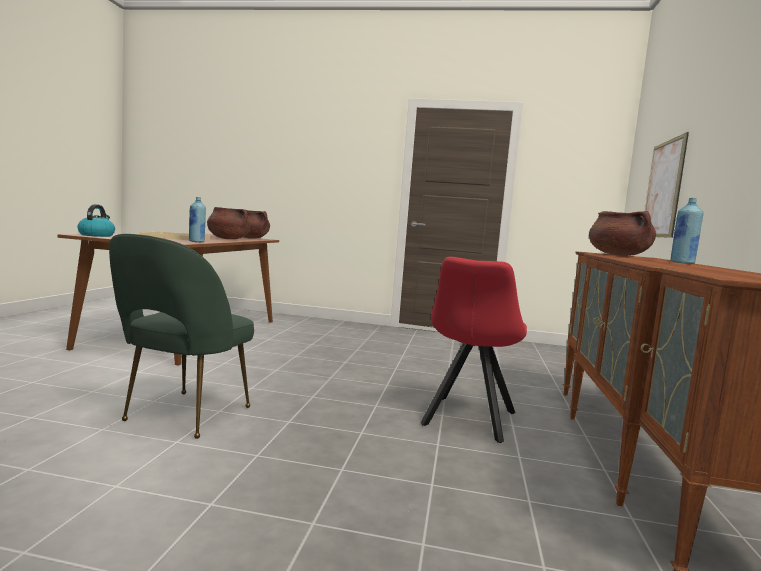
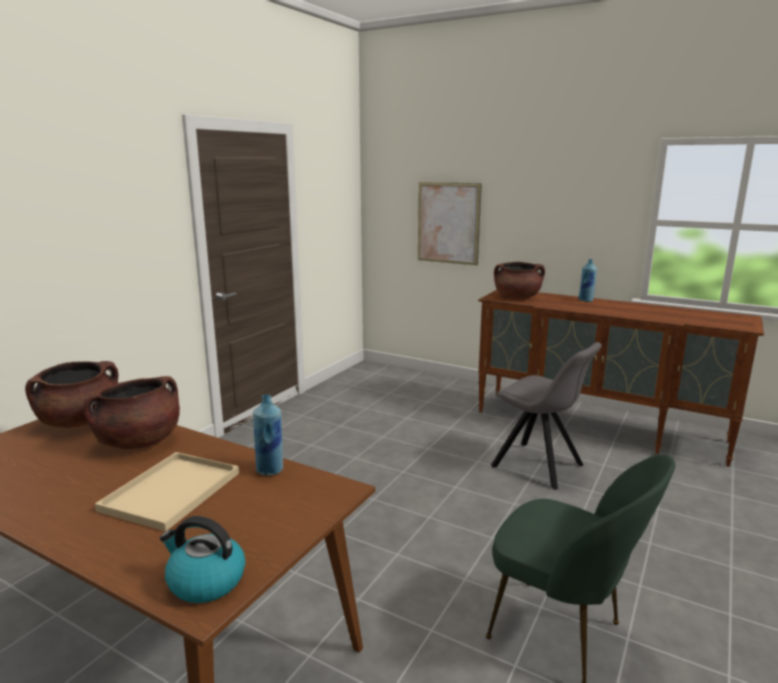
camera: 70 degrees left, 10 degrees up
(468, 418) = (538, 465): red chair -> grey chair

